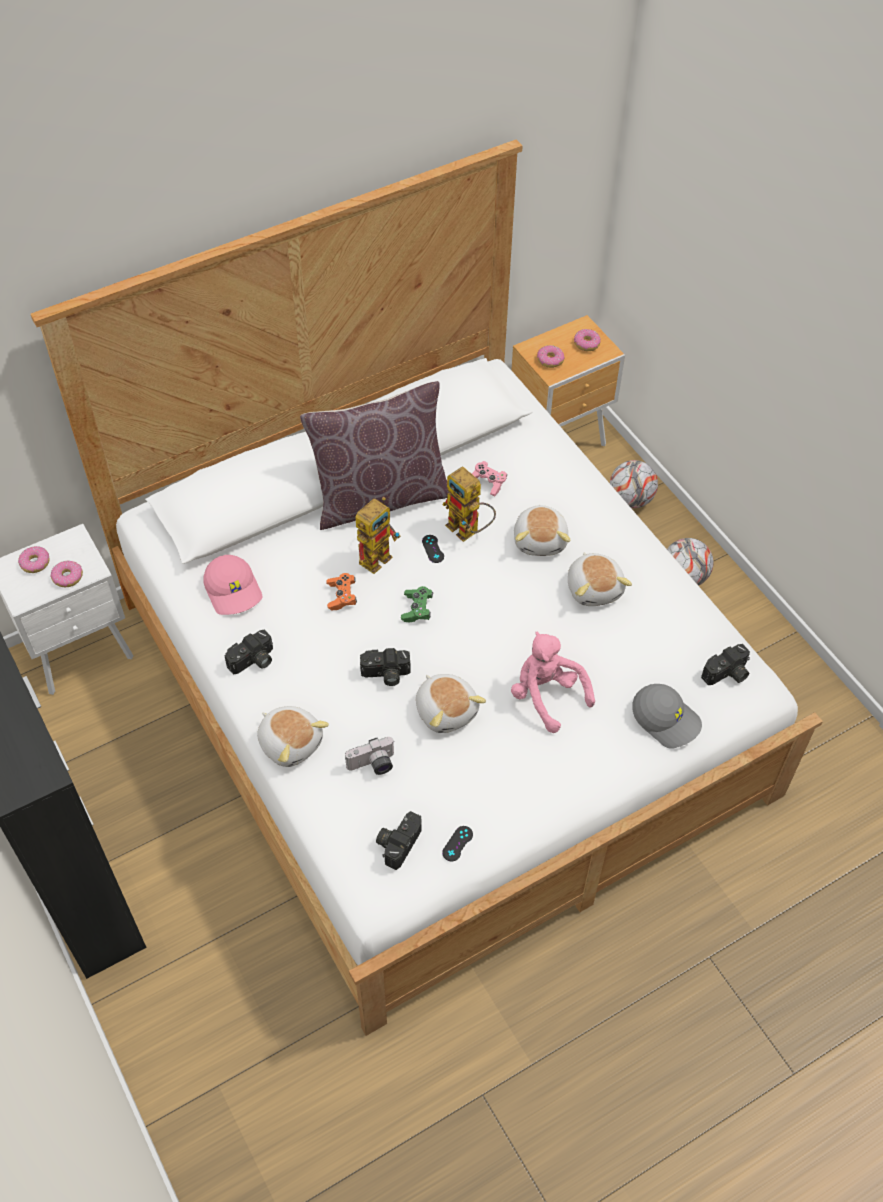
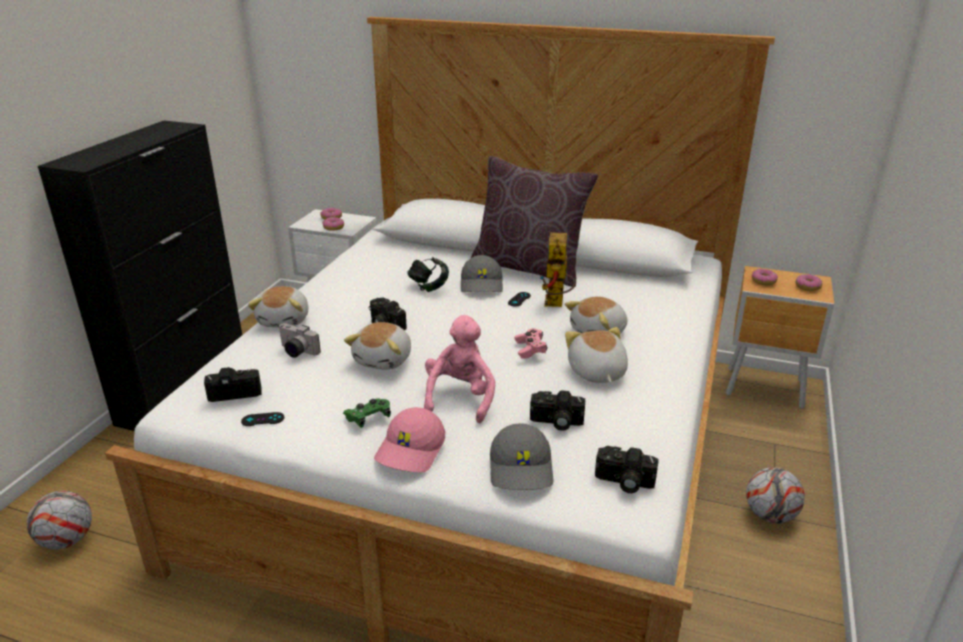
camera: 50 degrees right, 25 degrees down
(234, 590) = (382, 257): pink cap -> pink cap (411, 451)
(253, 661) = (335, 283): camera -> camera (556, 422)
(342, 596) = (428, 287): orange game controller -> headphones
(378, 554) = (482, 284): toy robot -> grey cap
(417, 609) = (458, 313): green game controller -> green game controller (368, 418)
(487, 483) = (608, 293): pink game controller -> pink game controller (530, 349)
(595, 588) = (596, 372): plush toy -> plush toy turned 135 degrees clockwise
(630, 499) = (784, 446): football -> football (67, 540)

